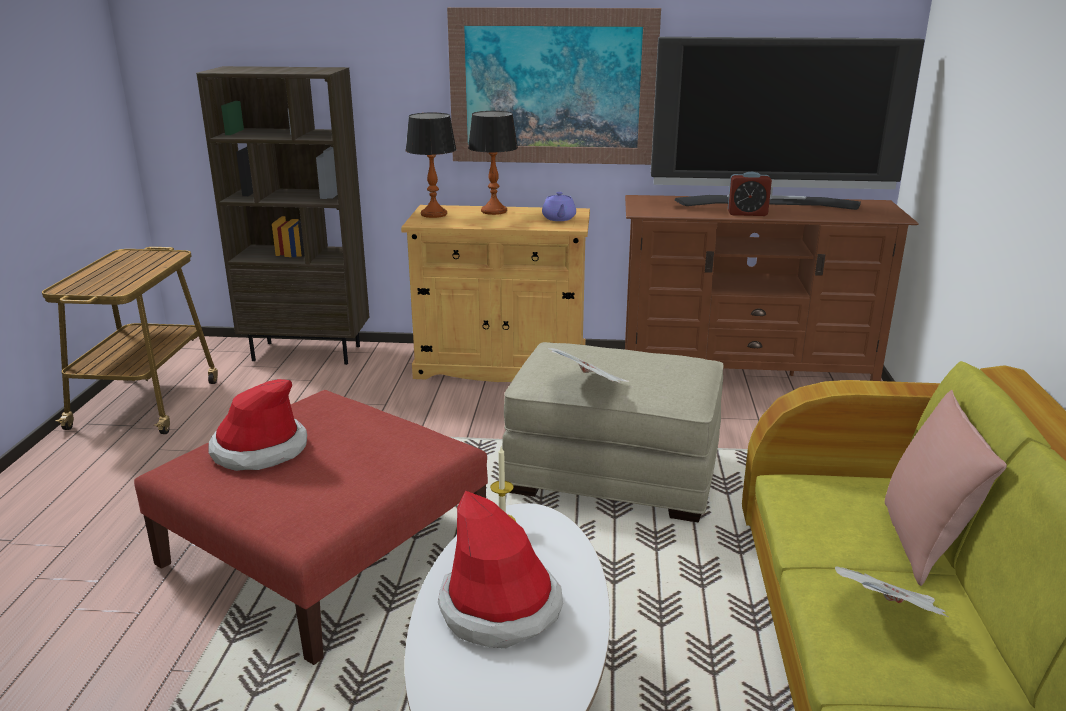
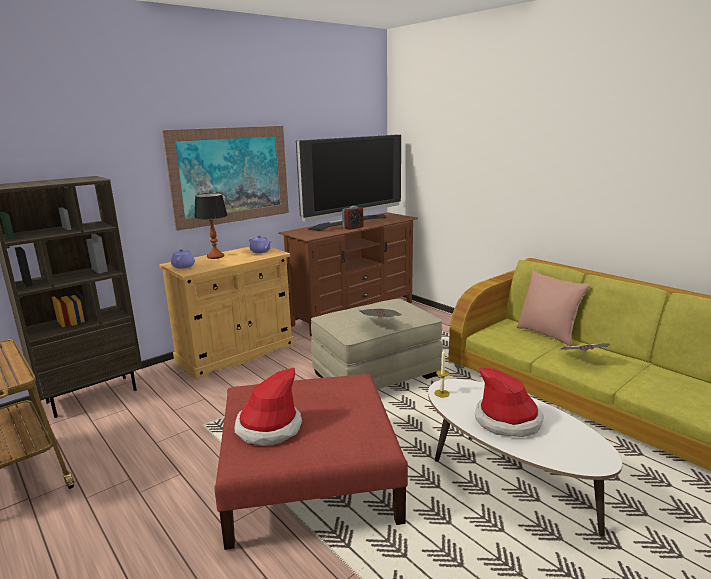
camera: 45 degrees left, 5 degrees down
(433, 214) = (183, 266): table lamp -> purple teapot

